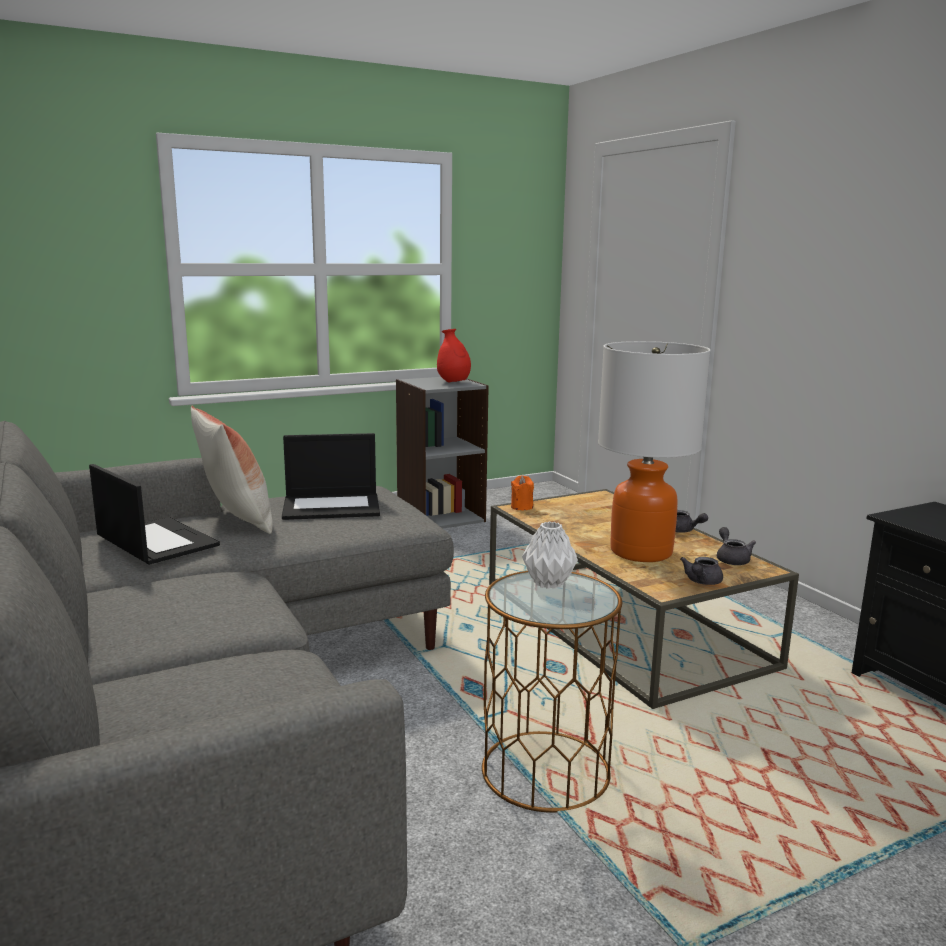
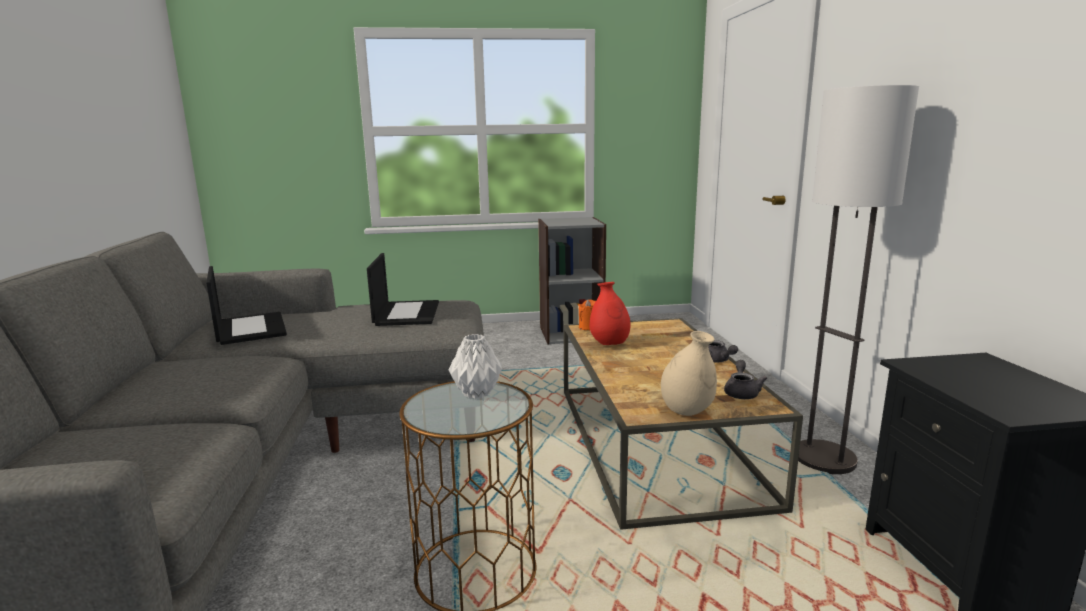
camera: 20 degrees right, 0 degrees up
(237, 519) = (327, 317): pillow -> none
(332, 506) = (406, 313): laptop -> laptop turned 105 degrees counterclockwise
(453, 382) = (580, 221): red vase -> red vase (609, 344)
(641, 552) = (656, 376): table lamp -> none
(701, 582) = (687, 411): grey teapot -> beige vase
(780, 617) = (823, 458): none -> floor lamp

